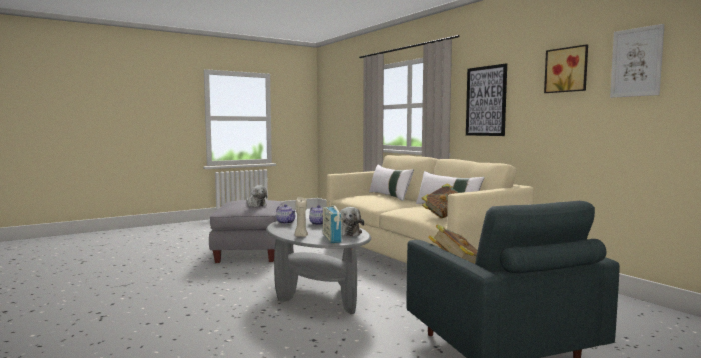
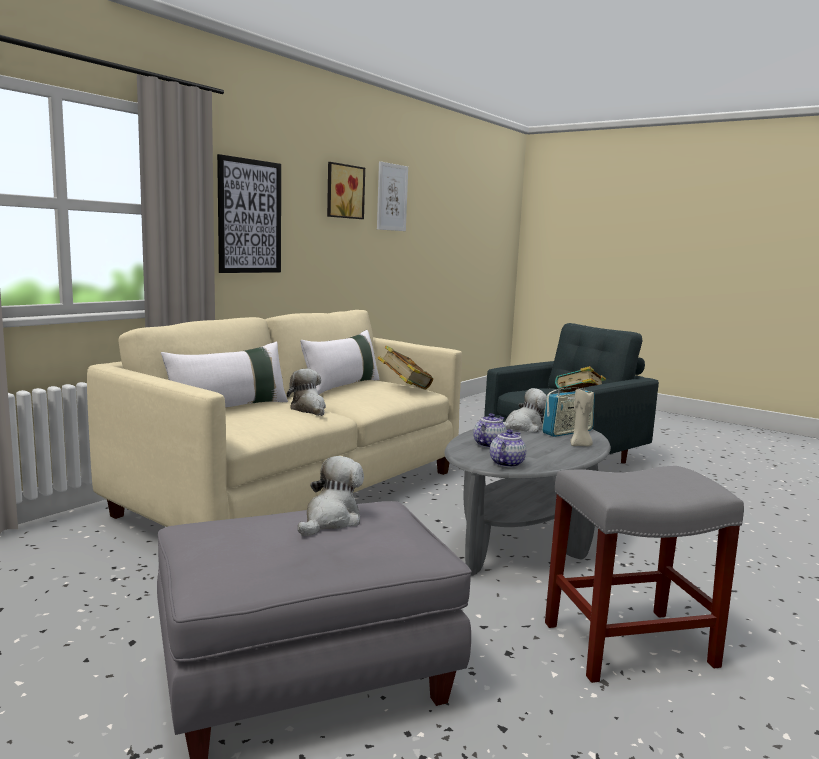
camera: 110 degrees left, 5 degrees up
(201, 290) = (627, 645): none -> grey stool
(386, 203) = (309, 409): none -> plush toy

